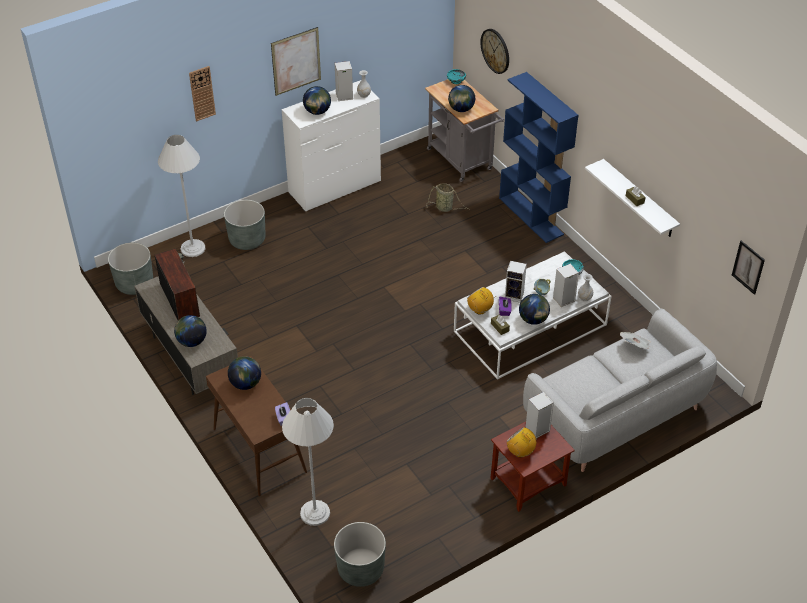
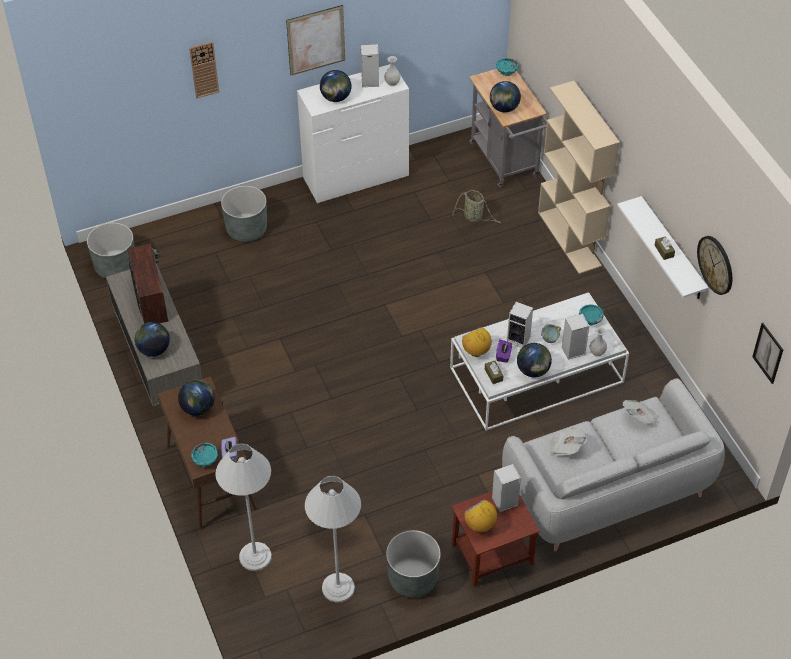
camera: 10 degrees right, 5 degrees up
(192, 248) = (185, 232): white floor lamp -> white floor lamp (338, 587)
(262, 426) = (205, 460): none -> turquoise bowl
(360, 569) = (290, 626): grey planter -> grey planter (413, 578)
(495, 51) = (547, 48): wall clock -> wall clock (716, 264)
(531, 216) = (570, 239): blue bookcase -> beige bookcase
(578, 378) = (565, 447): none -> newspaper

